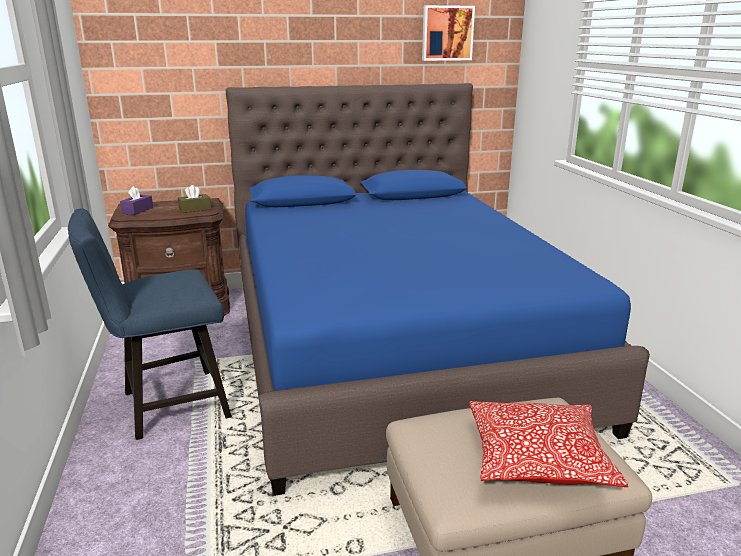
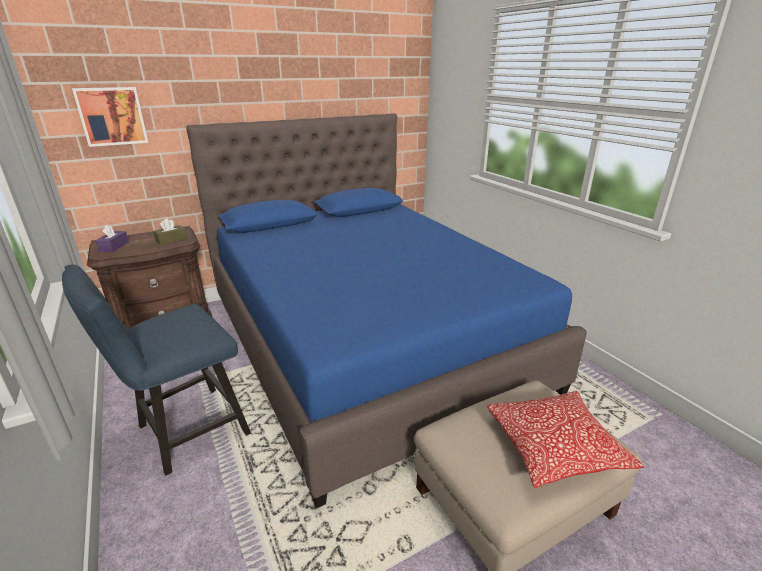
camera: 15 degrees left, 5 degrees up
(447, 33) = (373, 71): picture -> picture (112, 116)

